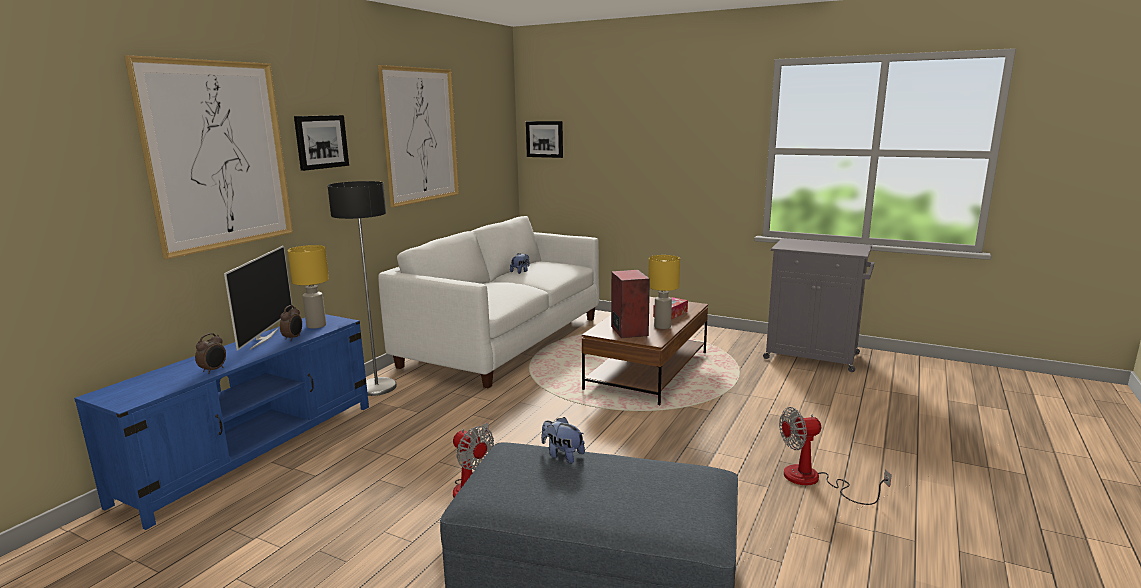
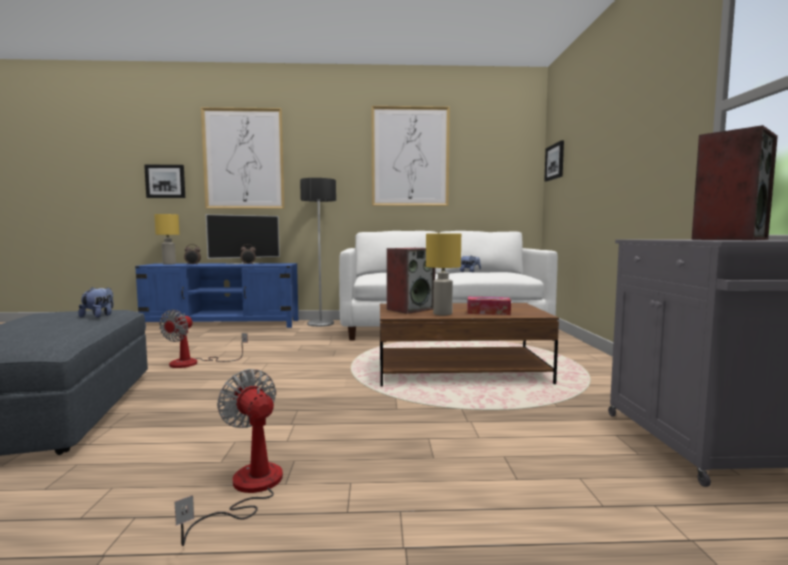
camera: 60 degrees right, 10 degrees down
(316, 325) = (272, 264): yellow table lamp -> yellow table lamp (169, 264)
(321, 142) = (315, 156): picture -> picture (165, 181)
(831, 246) = (728, 239): none -> speaker

